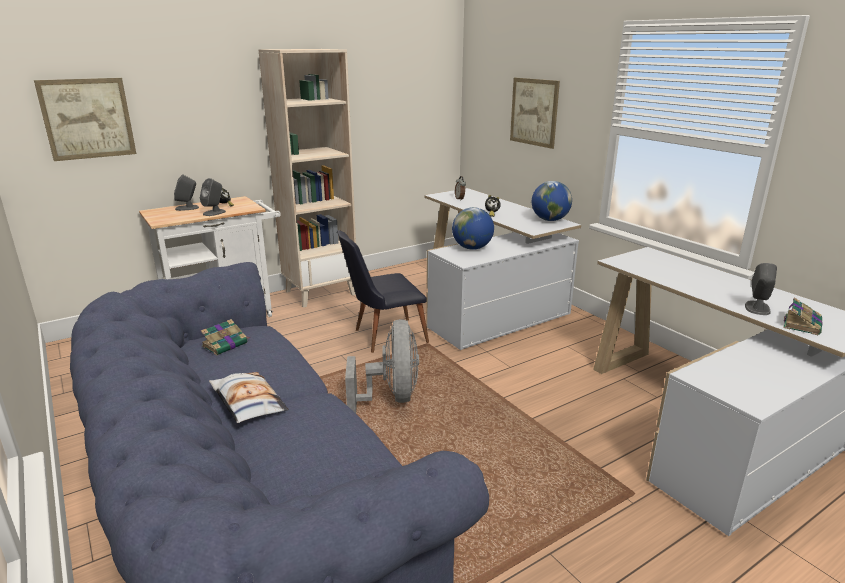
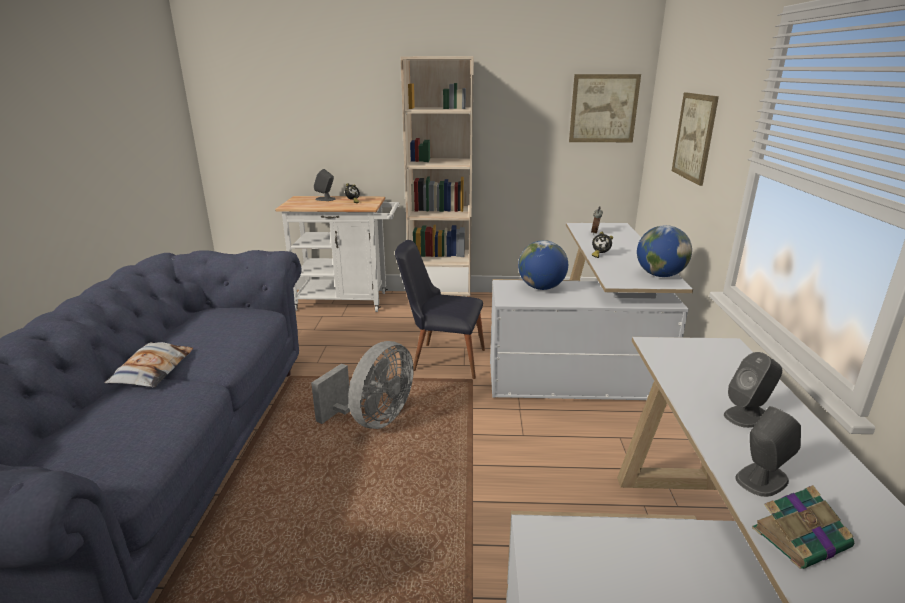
camera: 35 degrees right, 0 degrees up
(87, 119) = (260, 114): picture -> picture (603, 108)
(214, 212) = (335, 206): grey speaker -> grey speaker (747, 416)
(226, 344) = (216, 318): book -> none

